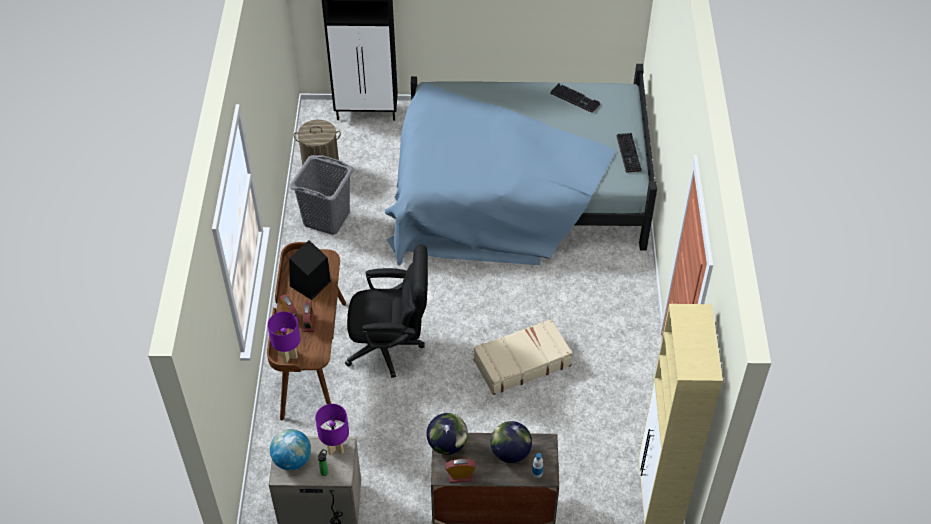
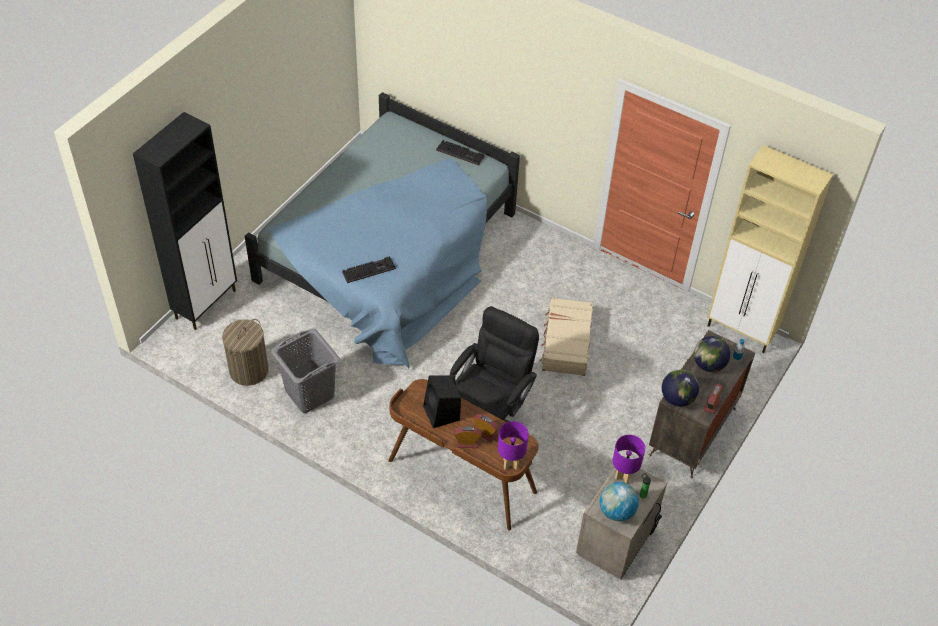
camera: 60 degrees left, 0 degrees up
(576, 98) = (374, 150): keyboard -> keyboard (369, 269)

